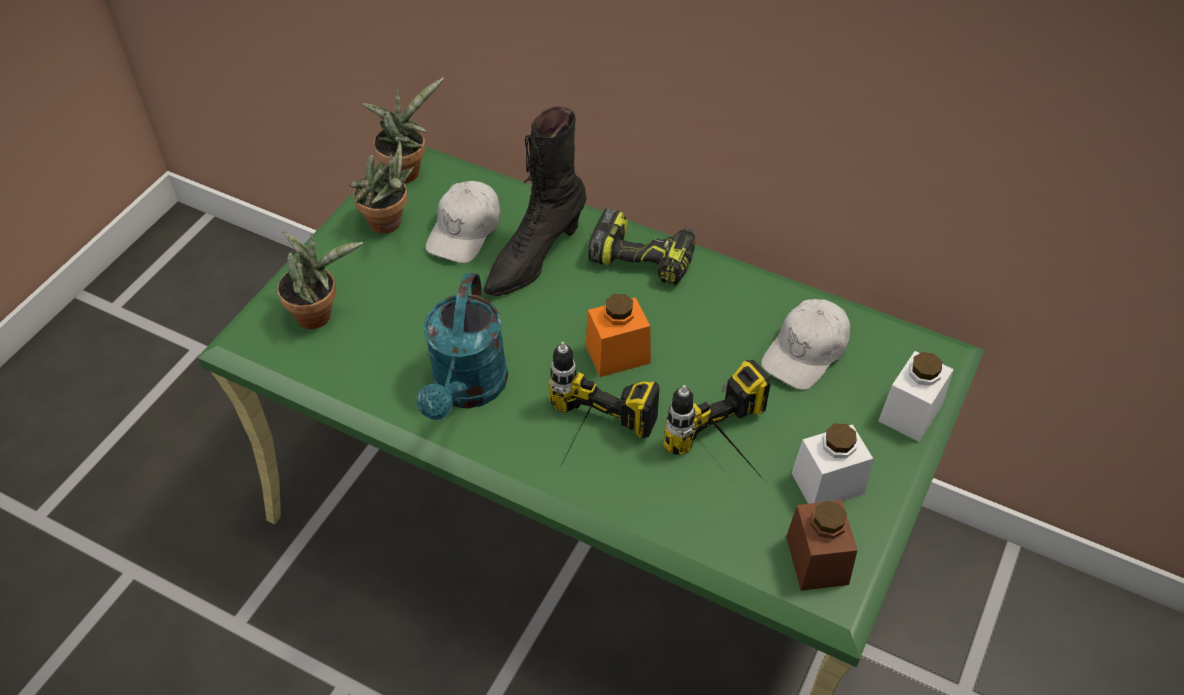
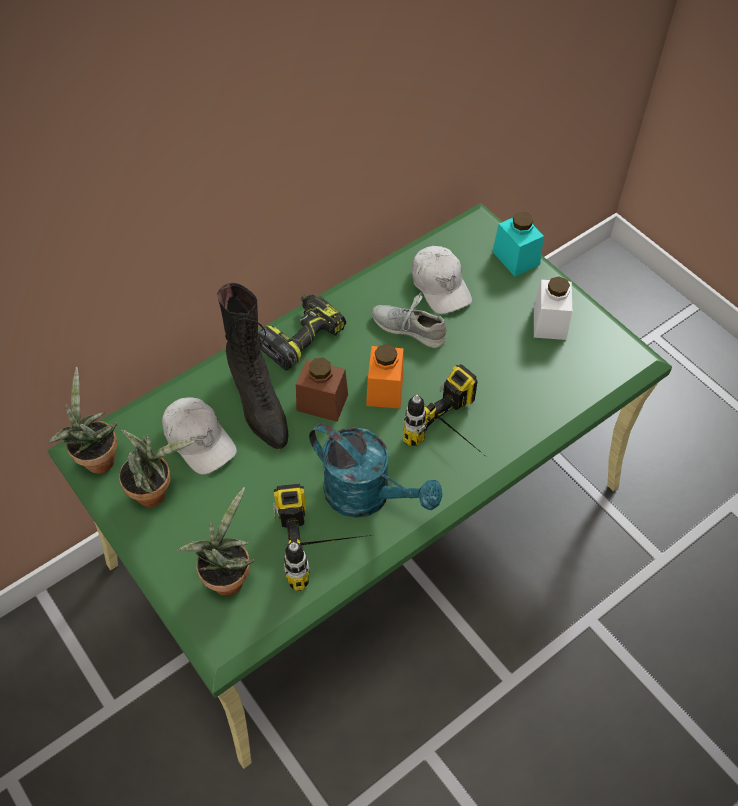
camera: 65 degrees left, 5 degrees up
(719, 344) = (408, 328): none -> grey shoe
(733, 455) = (505, 361): power drill -> power drill (327, 546)
(817, 560) = (603, 353): brown jar -> brown jar (322, 402)
(910, 412) = (516, 258): white jar -> turquoise jar

